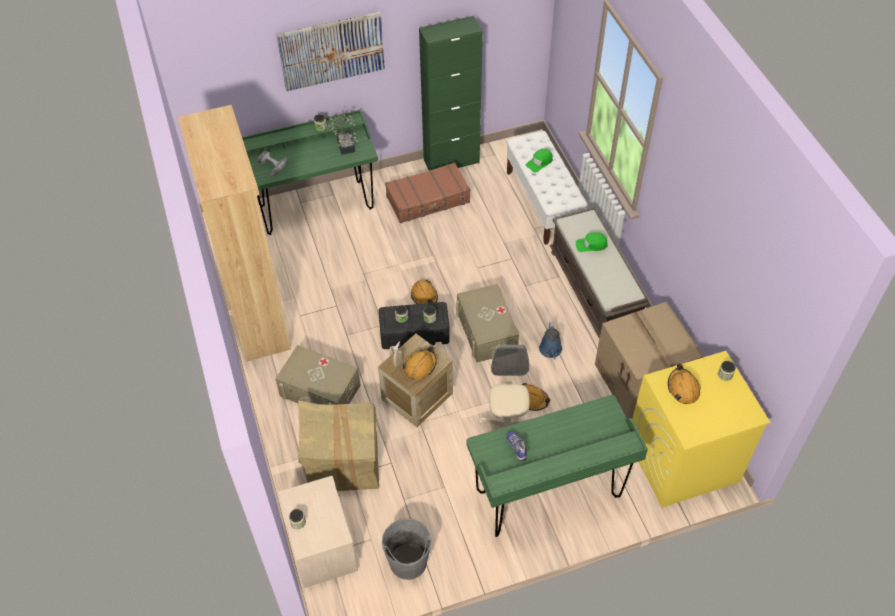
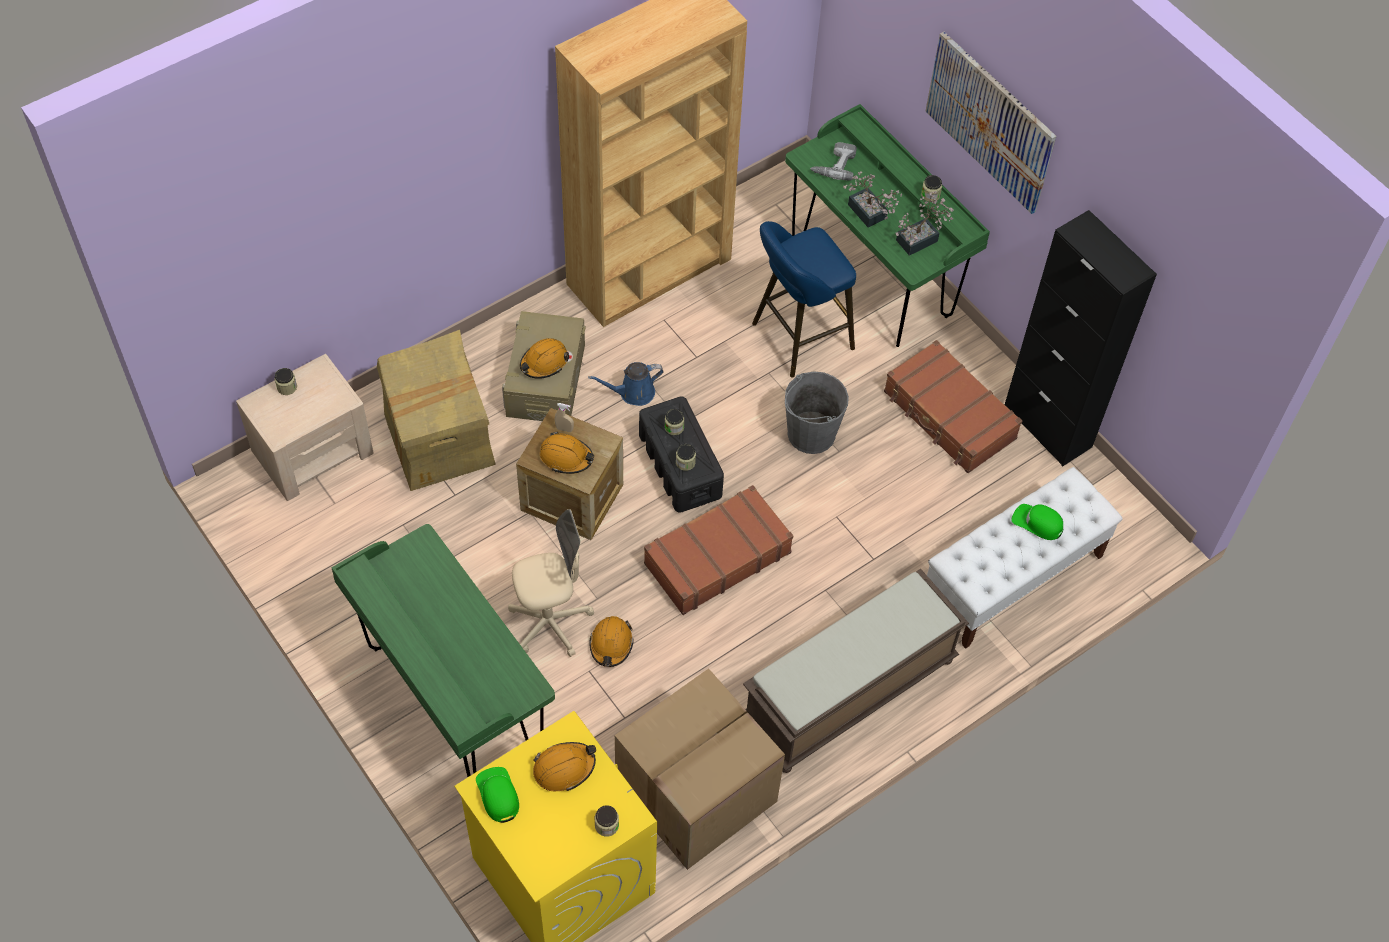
camera: 70 degrees right, 5 degrees up
(317, 161) = (869, 215): none -> potted plant
(344, 253) = (797, 338): none -> blue stool
(408, 562) = (311, 554): grey bucket -> grey bucket (811, 433)
(424, 296) = (753, 460): orange hard hat -> orange hard hat (544, 362)
(451, 161) = (1047, 426): green cabinet -> black cabinet
(486, 331) = (716, 557): beige storage box -> brown suitcase
(517, 447) = (430, 587): shoe -> none
(550, 350) = (710, 652): blue watering can -> blue watering can (633, 393)
(591, 245) = (878, 631): green cap -> green cap (498, 795)

